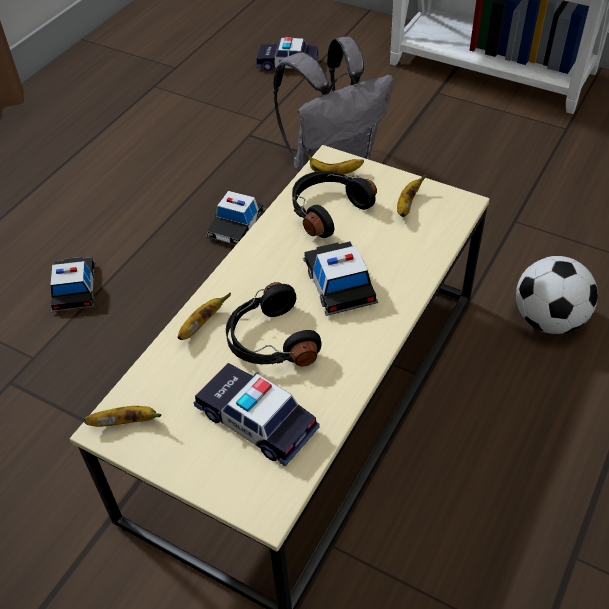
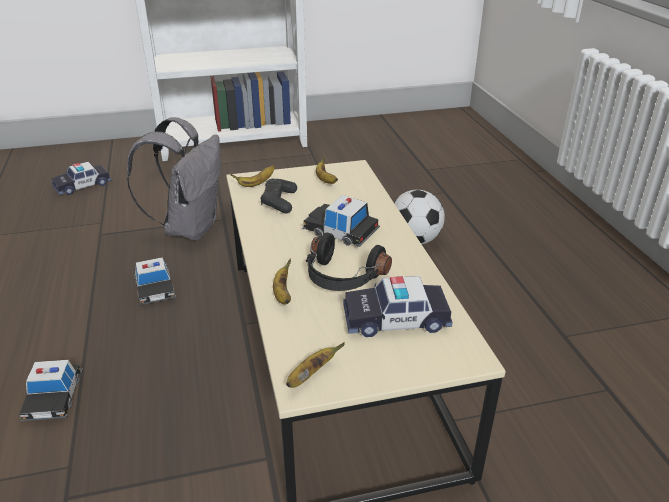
camera: 45 degrees left, 15 degrees down
(74, 288) = (53, 397): toy car -> toy car turned 135 degrees counterclockwise
(327, 210) = (279, 202): black headphones -> black game controller

